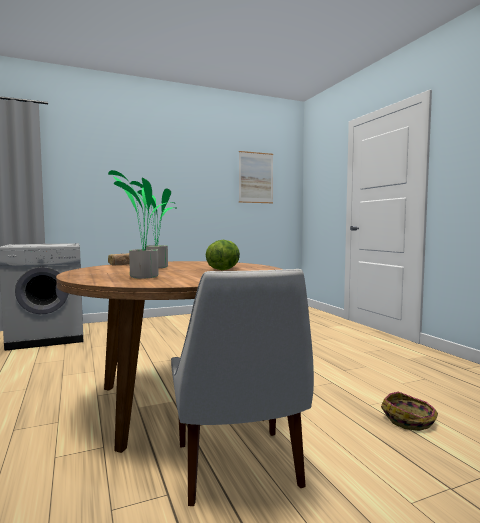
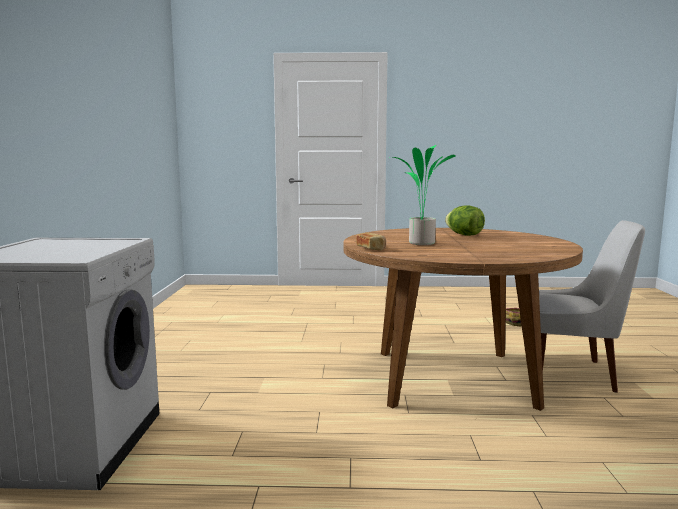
camera: 65 degrees left, 5 degrees up
(142, 276) = (509, 248): potted plant -> none
(256, 177) = (150, 106): picture -> none

